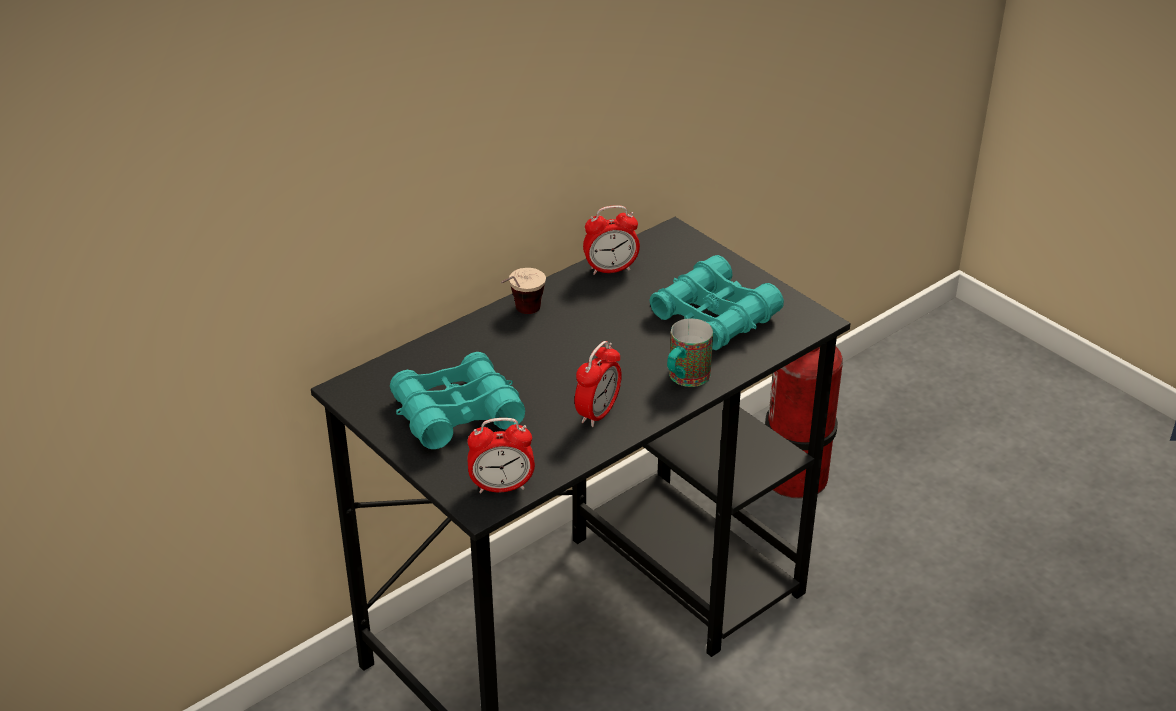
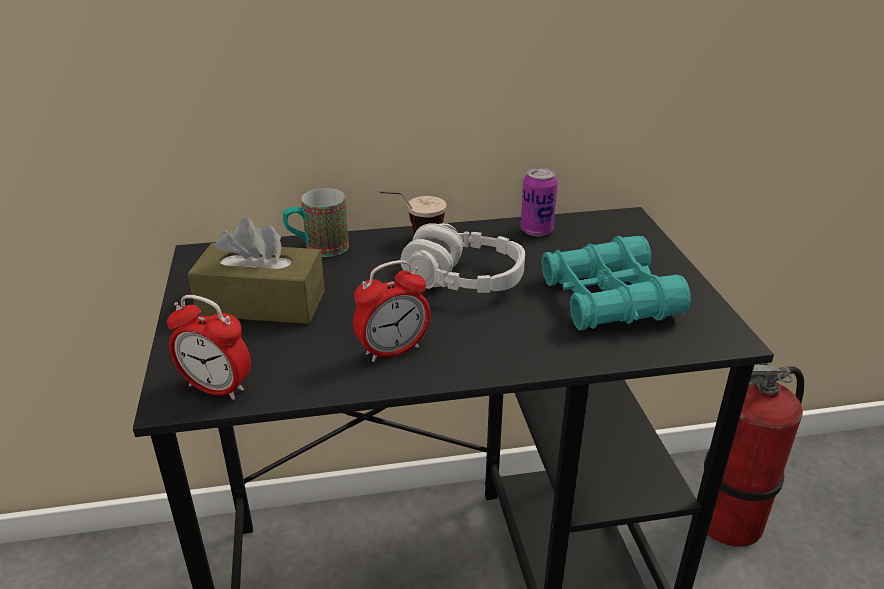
camera: 30 degrees right, 5 degrees down
(456, 413) = (262, 303): turquoise binoculars -> brown tissue box
(594, 336) = (463, 279): none -> grey headphones
(610, 269) = (536, 230): alarm clock -> can
(684, 379) = (519, 349): mug -> mug (318, 249)

